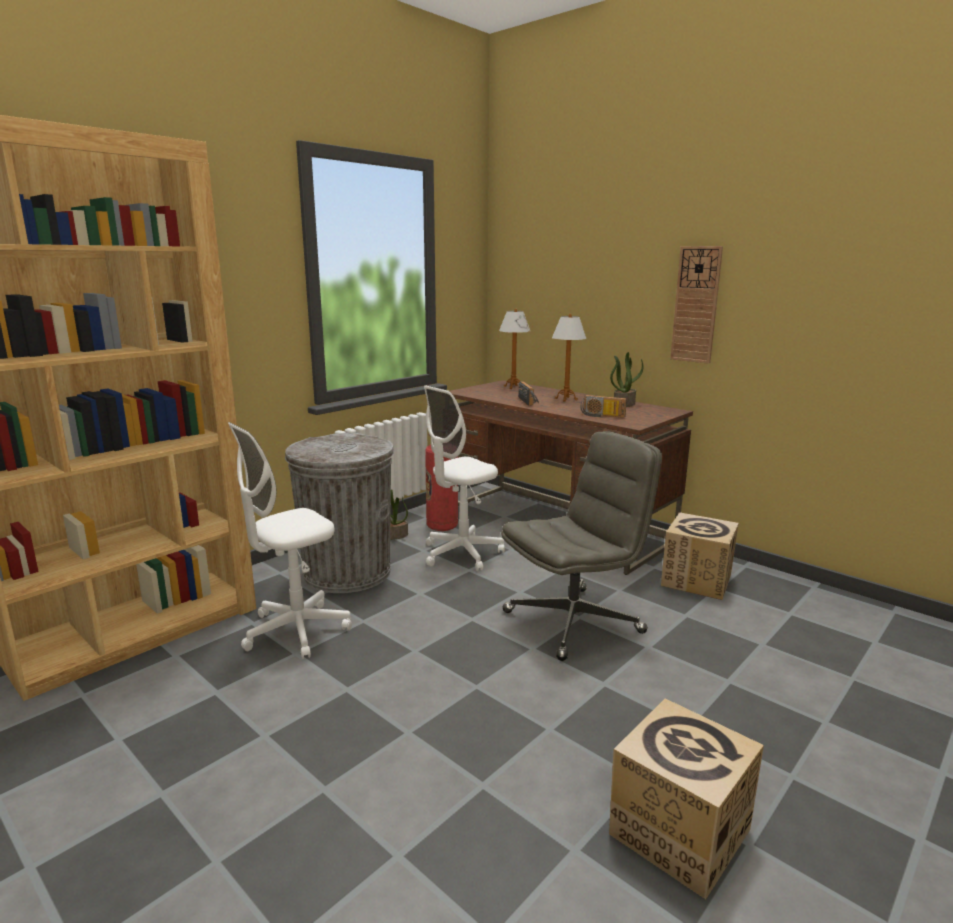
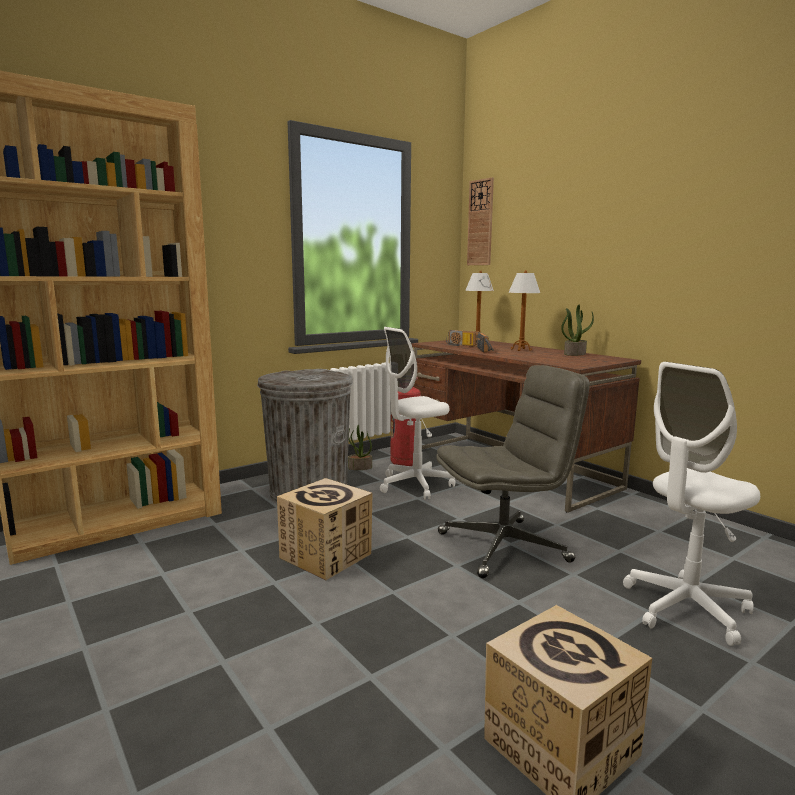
camera: 10 degrees right, 5 degrees down
(296, 631) = (248, 533): white office chair -> white office chair (686, 608)
(601, 416) = (548, 360): radio -> radio (461, 345)
(696, 305) = (644, 258): wall clock -> wall clock (480, 223)
(696, 580) = (638, 522): cardboard box -> cardboard box (326, 556)

